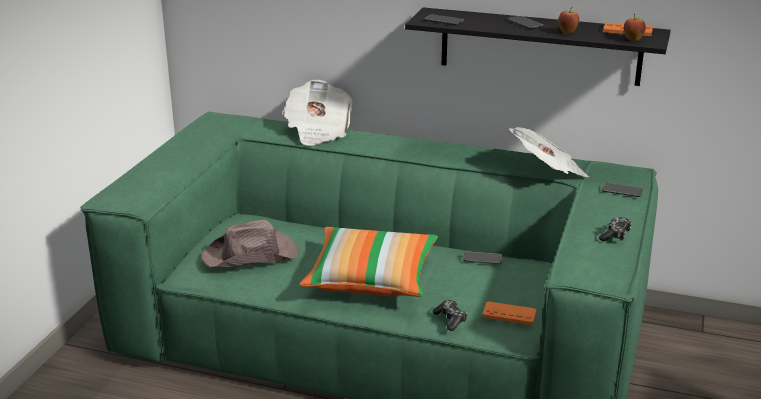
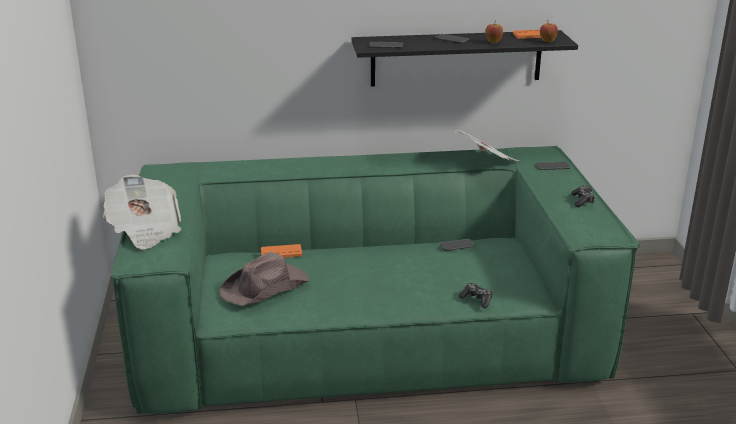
camera: 25 degrees left, 0 degrees up
(318, 131) = (265, 164): newspaper -> newspaper (145, 230)
(371, 278) = (385, 282): pillow -> none
(509, 314) = (517, 284): orange game controller -> orange game controller (281, 252)

